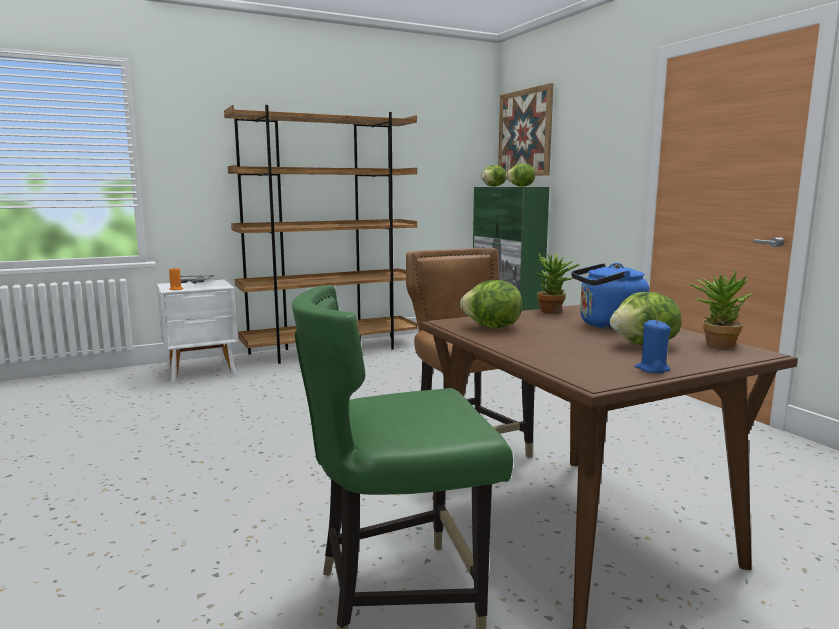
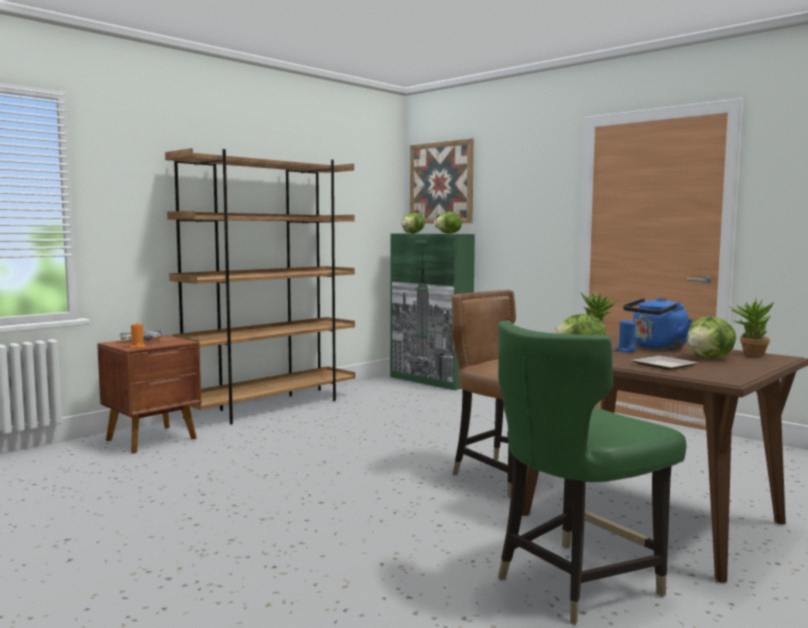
camera: 20 degrees left, 5 degrees down
(202, 371) = (153, 439): white nightstand -> brown nightstand
(561, 352) = (666, 366): none -> plate
(652, 369) = (745, 371): blue candle -> blue candle (626, 351)

